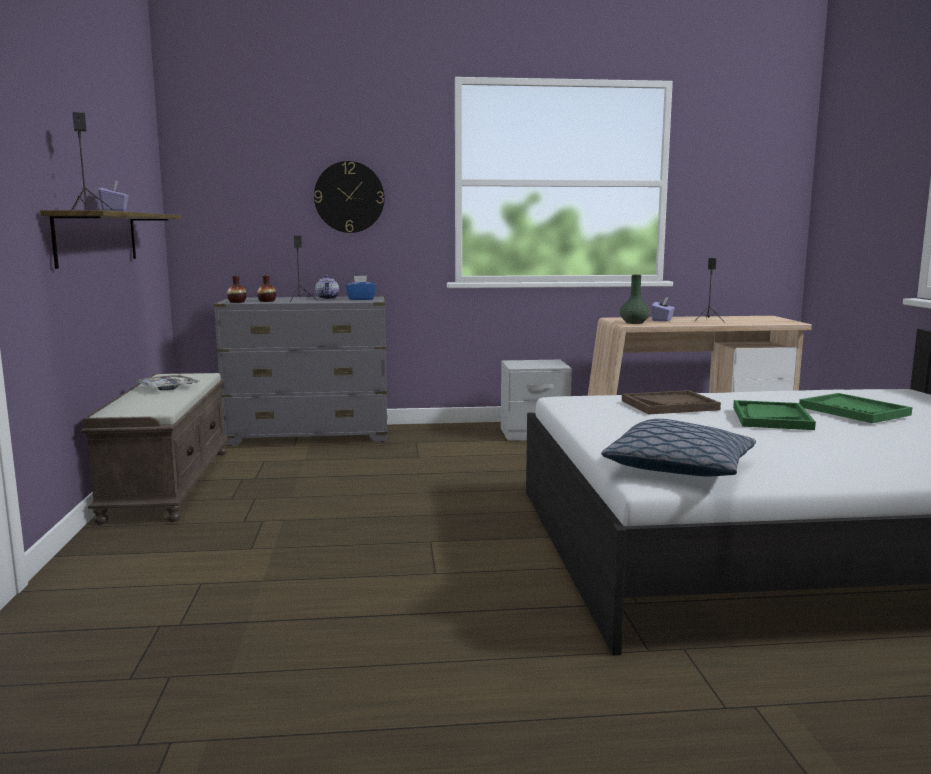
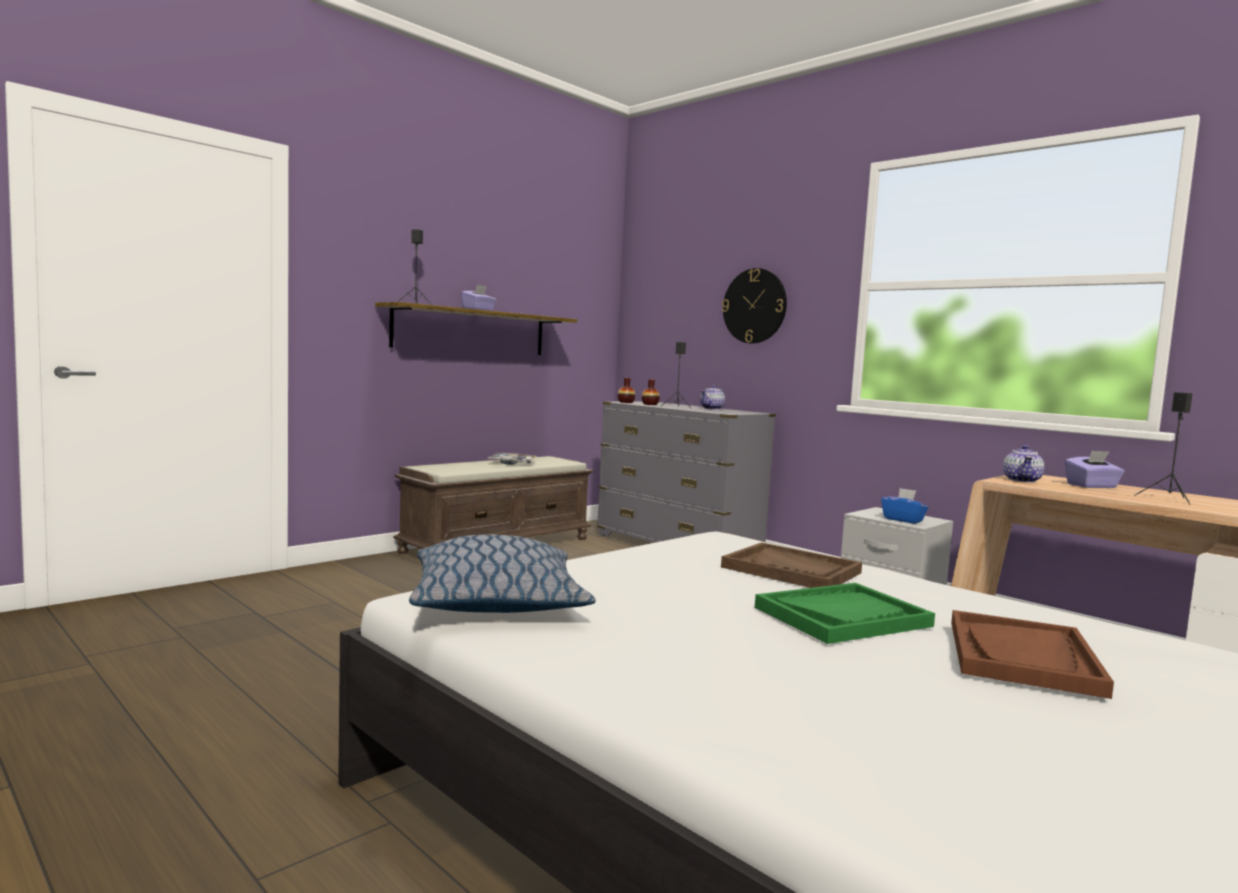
camera: 50 degrees right, 5 degrees down
(360, 299) = (730, 412): blue tissue box -> blue tissue box (903, 520)
(634, 323) = (1022, 480): green vase -> teapot
(854, 411) = (1022, 657): green tray -> brown tray

